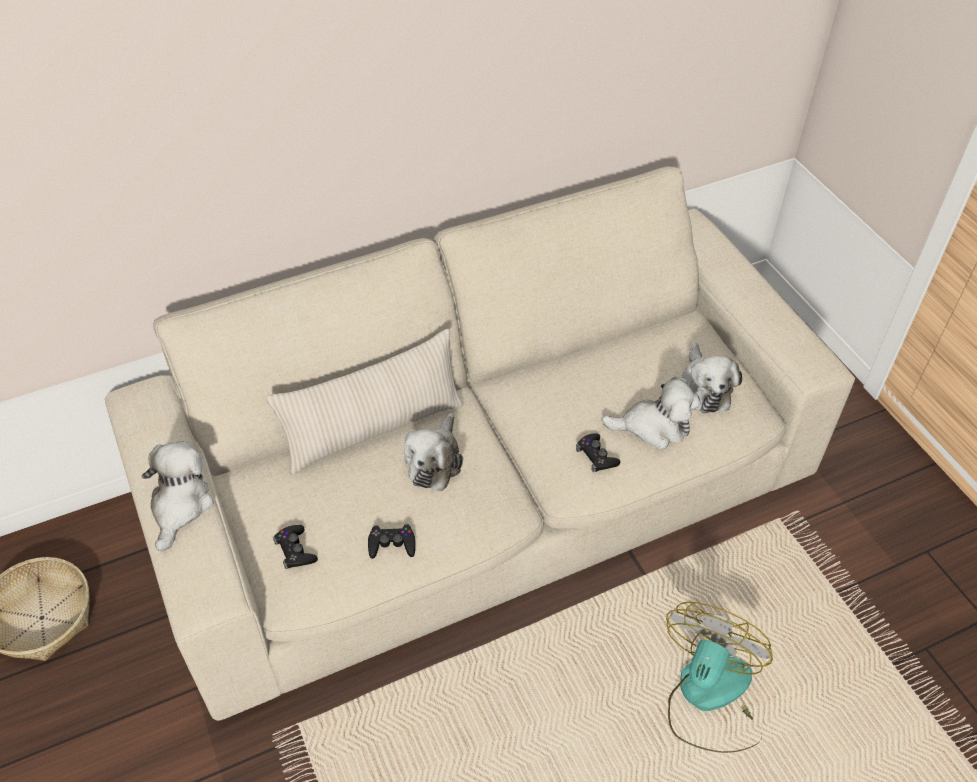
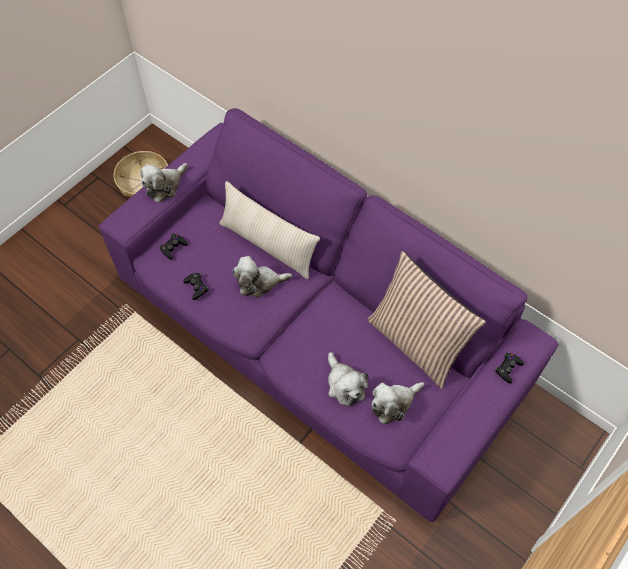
camera: 65 degrees right, 10 degrees up
(180, 506) = (165, 186): plush toy -> plush toy turned 150 degrees clockwise
(486, 491) = (314, 334): beige sofa -> purple sofa
(596, 456) = (303, 361): black game controller -> black game controller (508, 368)
(626, 333) = (416, 343): none -> pillow
(708, 698) = (233, 506): fan -> none

